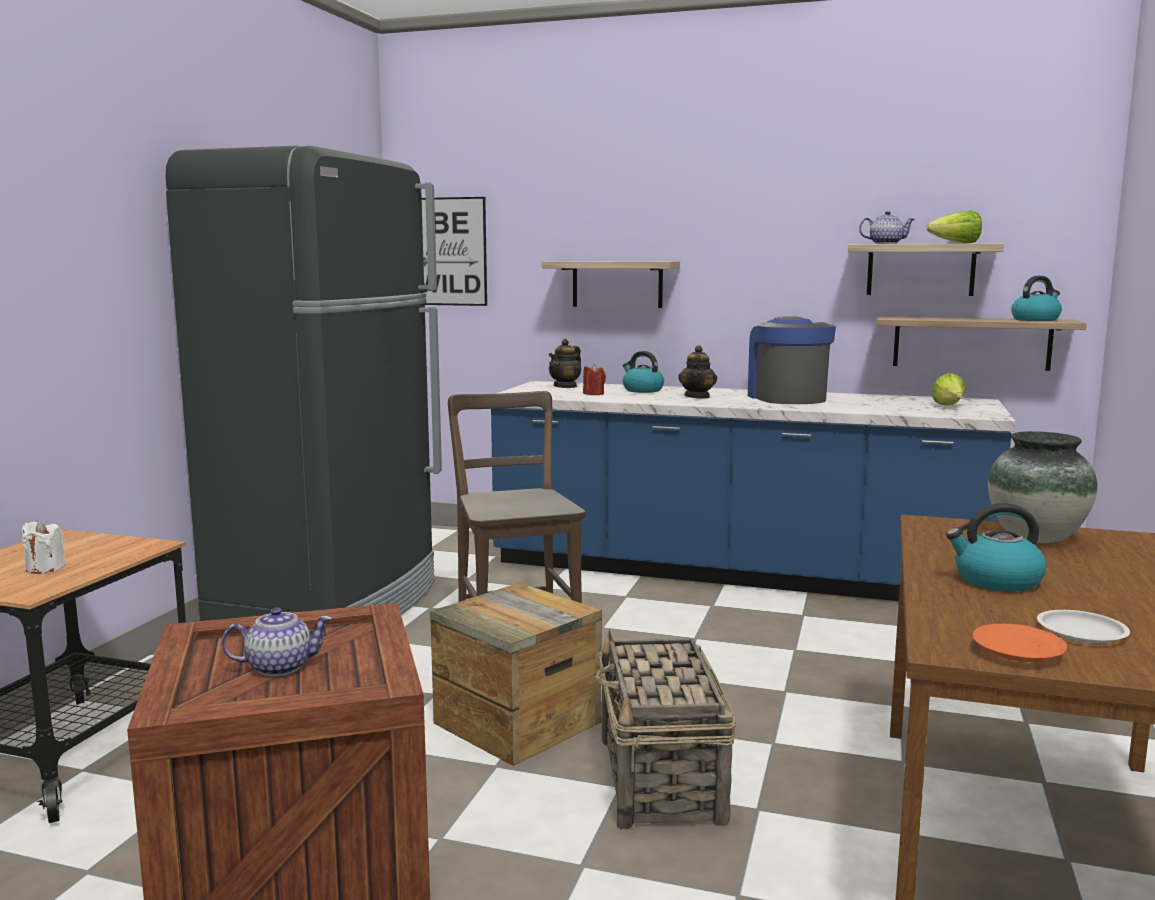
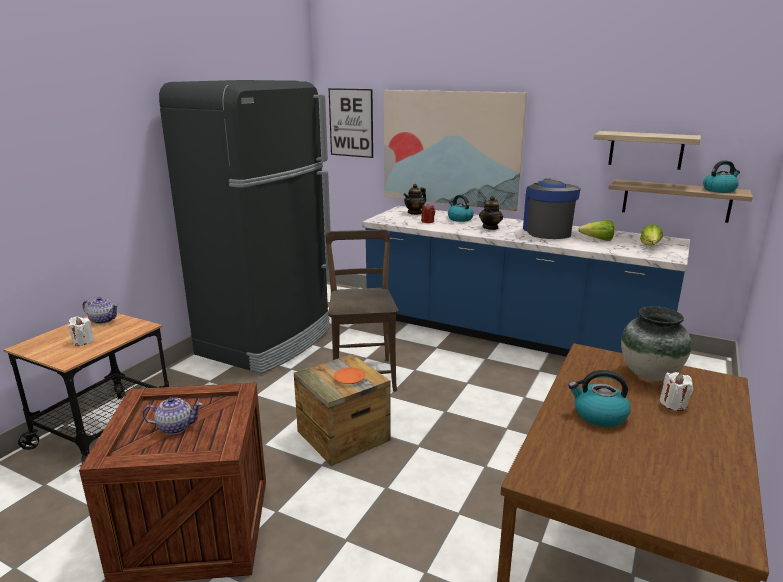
camera: 10 degrees right, 10 degrees up
(617, 284) = (450, 148): shelf -> picture
(660, 780) = (409, 486): basket -> none
(885, 243) = (621, 133): teapot -> teapot (103, 320)
(956, 243) = (670, 135): lettuce -> lettuce (597, 240)
(1019, 653) = (574, 487): orange plate -> orange plate (350, 379)
(1080, 632) = (626, 470): white plate -> none
(1093, 564) = (673, 404): none -> white candle

